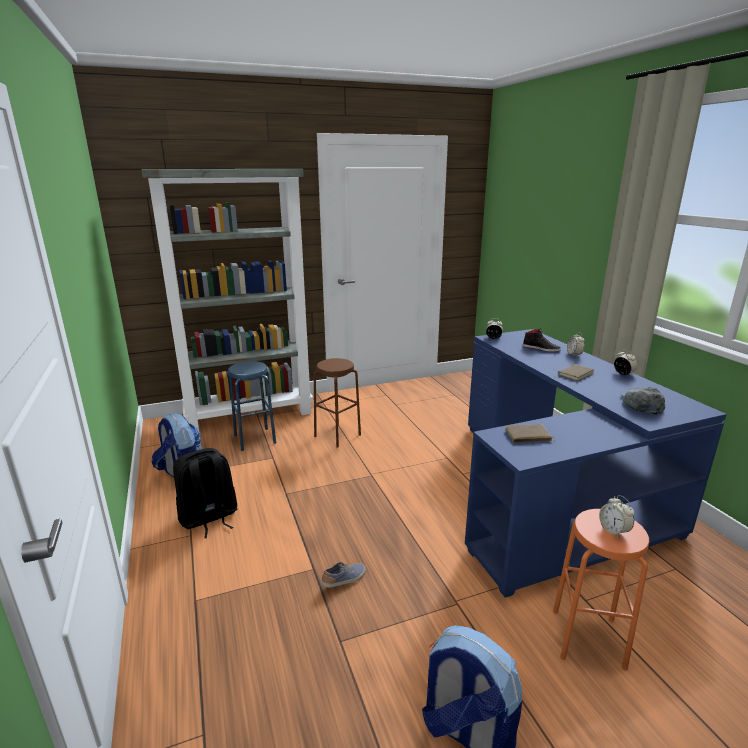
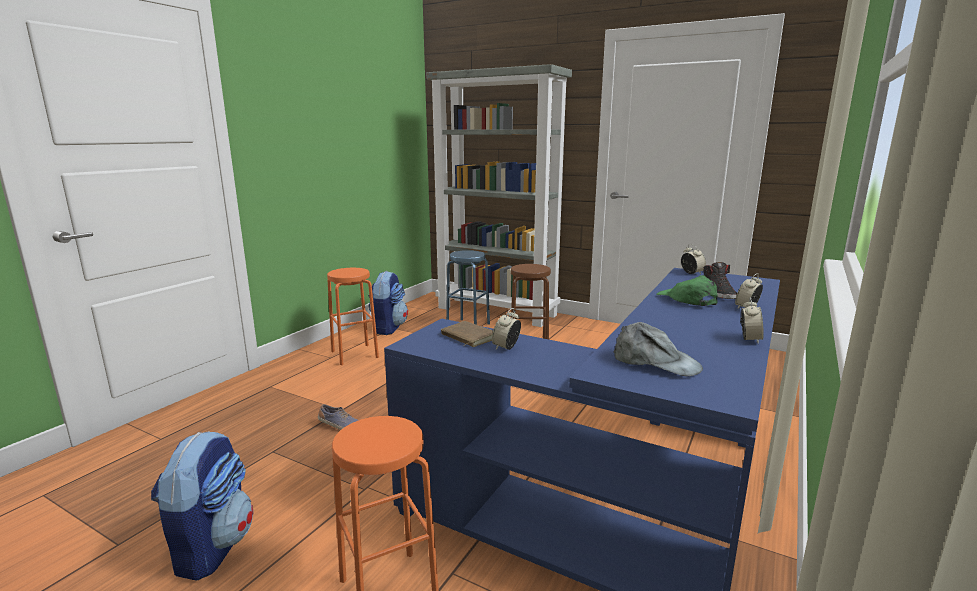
camera: 50 degrees right, 5 degrees down
(209, 518) = (354, 354): black backpack -> orange stool
(543, 358) = (686, 299): none -> green cap
(574, 374) = (674, 318): brown book -> none
(613, 530) = (376, 439): alarm clock -> alarm clock (506, 347)
(641, 404) = (656, 362): grey cap -> grey cap turned 60 degrees clockwise

